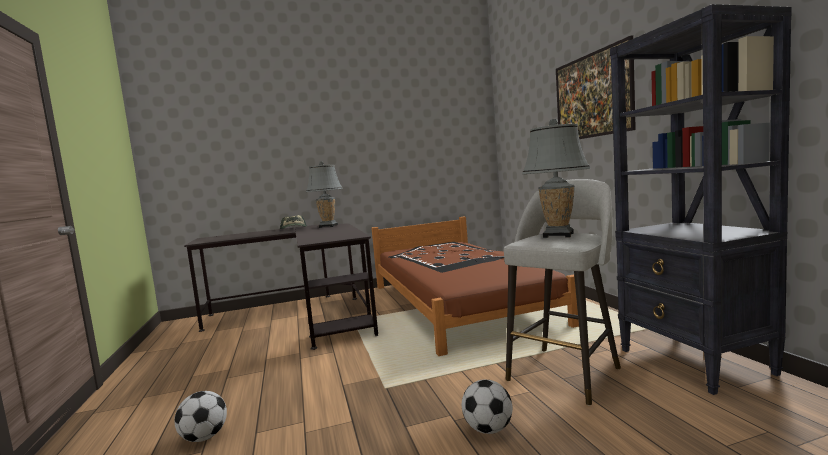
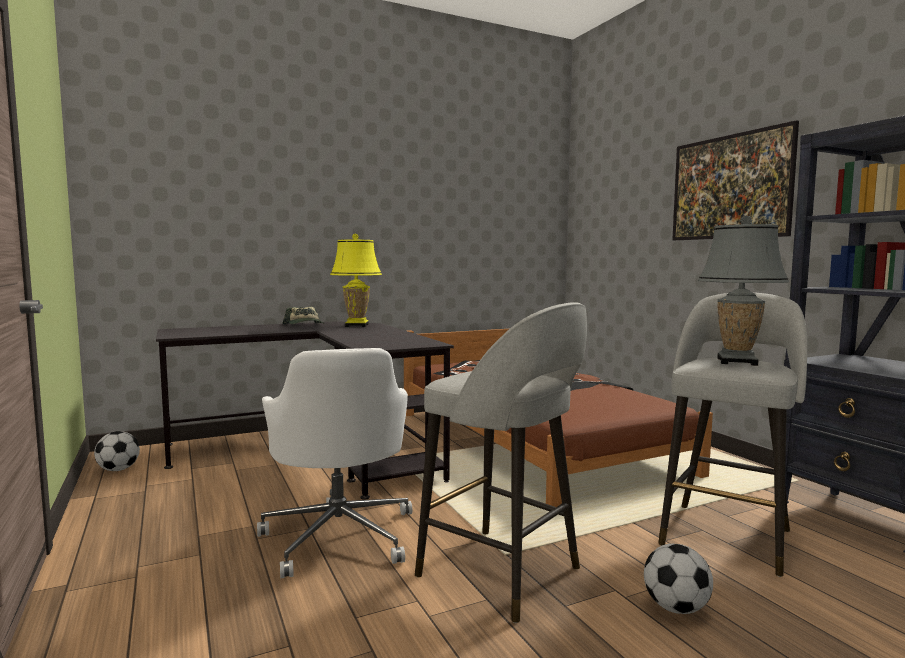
camera: 10 degrees left, 0 degrees up
(204, 437) = (279, 625): football -> football (118, 470)
(280, 375) = (340, 535): none -> white office chair
(328, 226) = (356, 325): grey table lamp -> yellow table lamp
(374, 402) = (502, 574): none -> grey stool

